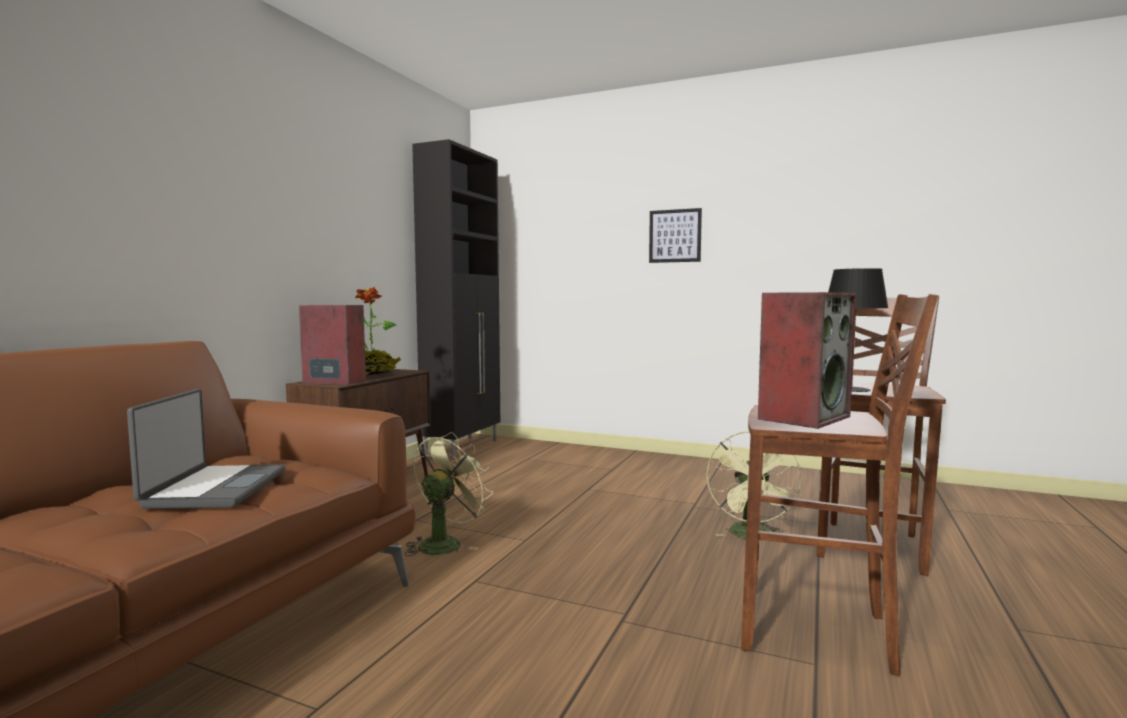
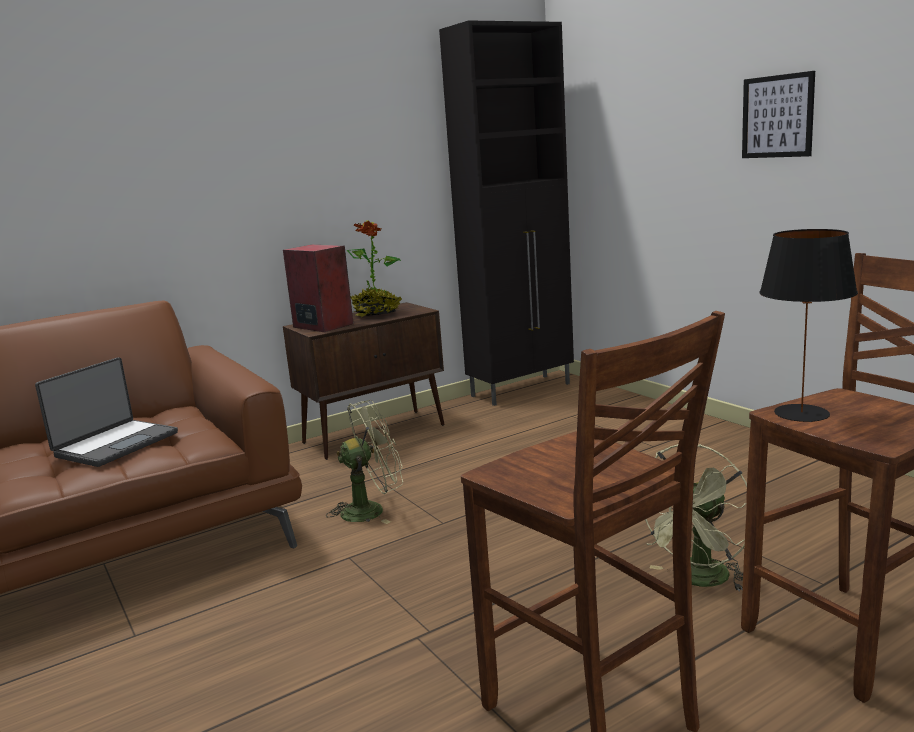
camera: 35 degrees right, 10 degrees up
(803, 417) = (566, 465): speaker -> none

